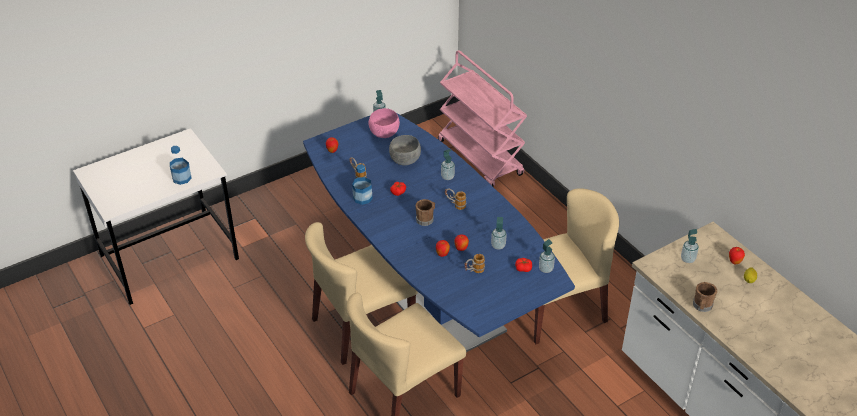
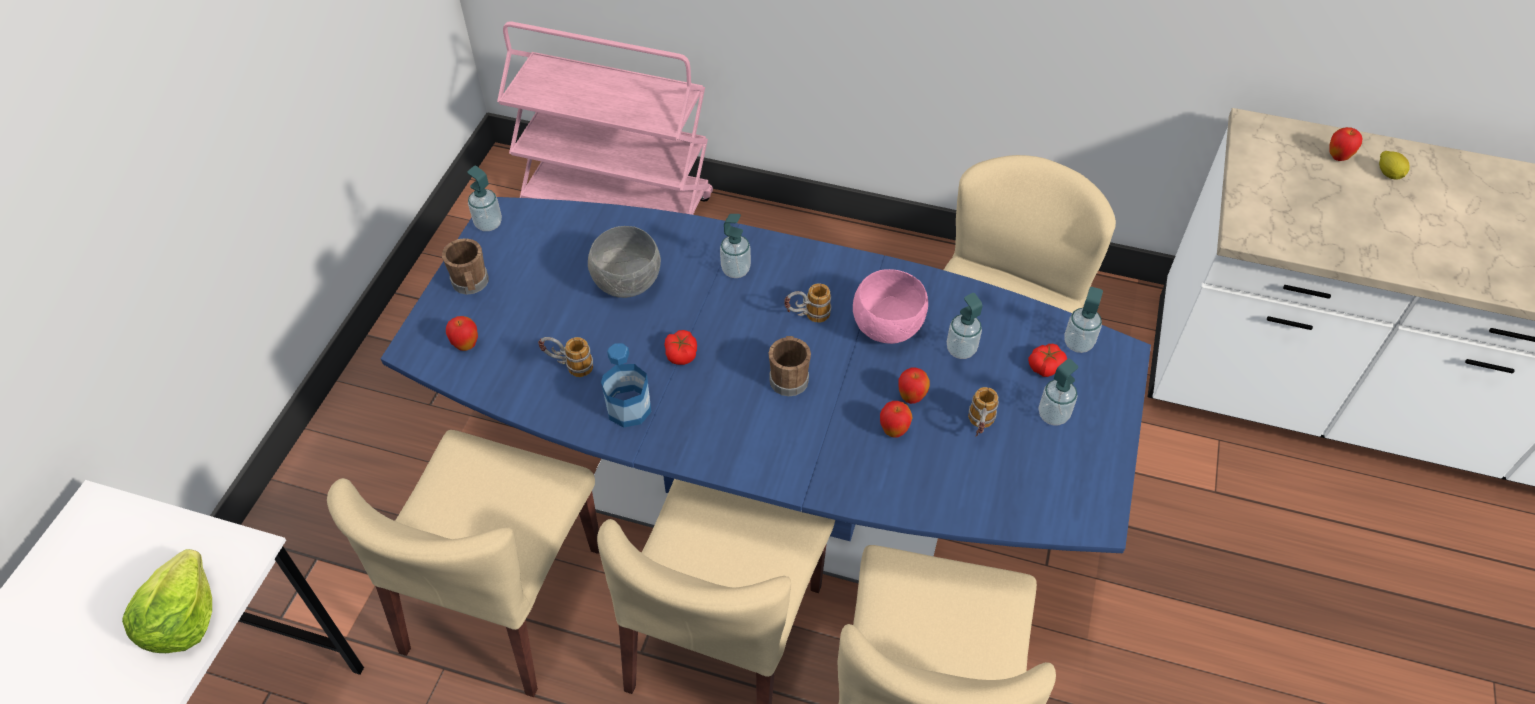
camera: 40 degrees left, 10 degrees up
(181, 178) = (182, 618): bottle -> lettuce
(301, 267) = (503, 600): none -> beige chair
(385, 134) = (533, 251): pink bowl -> pink bowl (888, 327)
(687, 259) = (1280, 191): soap dispenser -> soap dispenser (1053, 415)
(702, 306) = (1393, 260): brown mug -> brown mug (471, 284)

